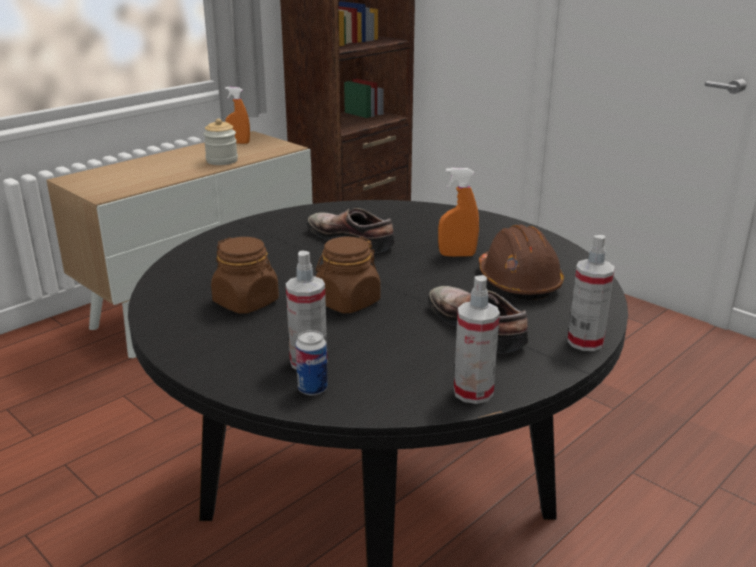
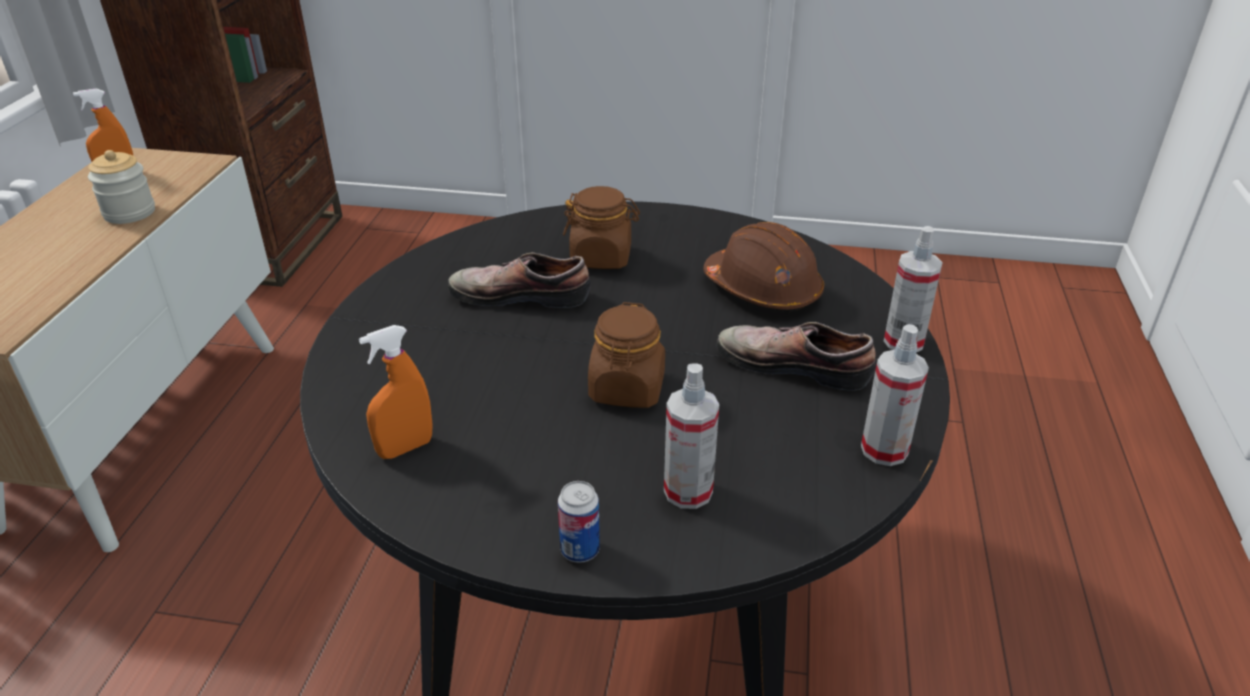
camera: 35 degrees left, 10 degrees up
(246, 302) = (511, 440): brown jar -> brown jar (601, 257)
(312, 389) = (736, 525): can -> can (580, 550)
(457, 255) = (662, 275): orange spray bottle -> orange spray bottle (405, 448)

